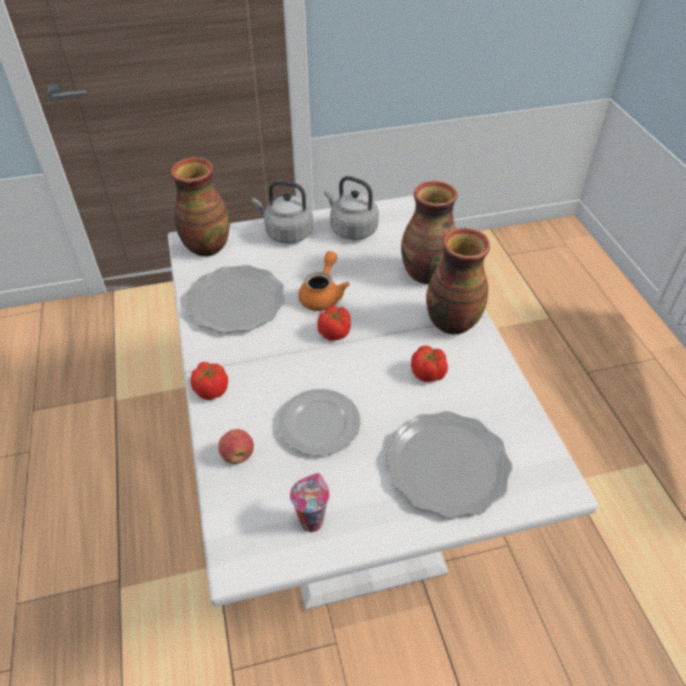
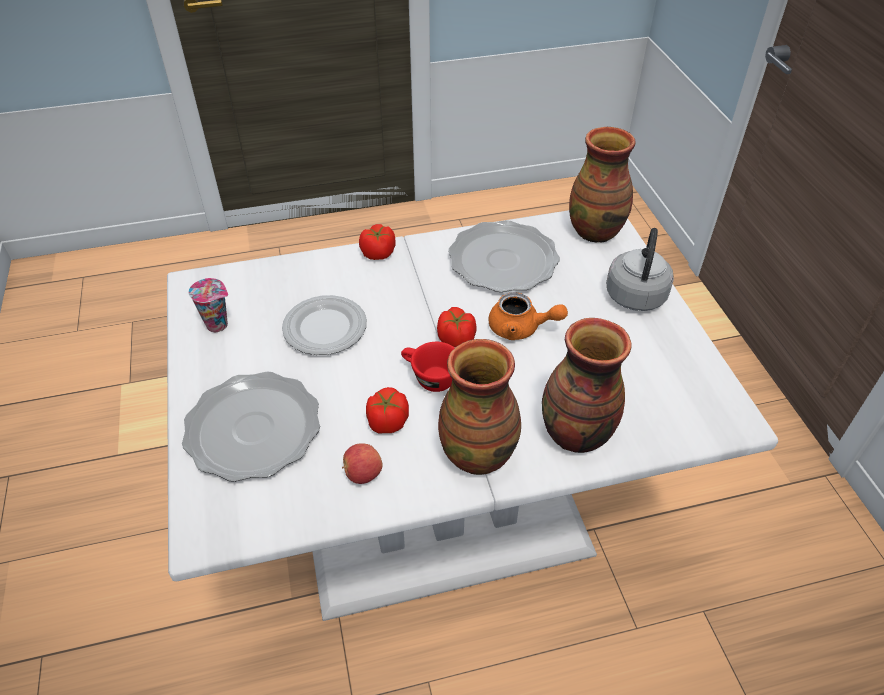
camera: 90 degrees right, 0 degrees up
(237, 455) = (298, 275): apple -> apple (363, 474)
(351, 229) = (660, 355): grey kettle -> none
(379, 349) = (429, 378): none -> red cup

